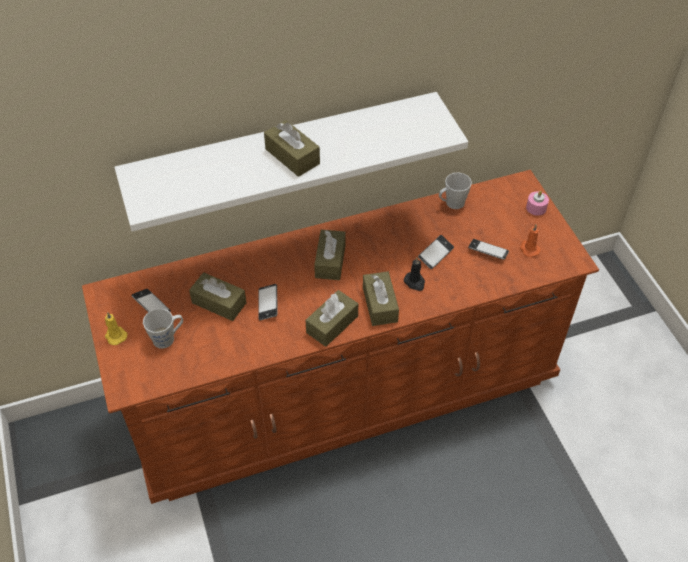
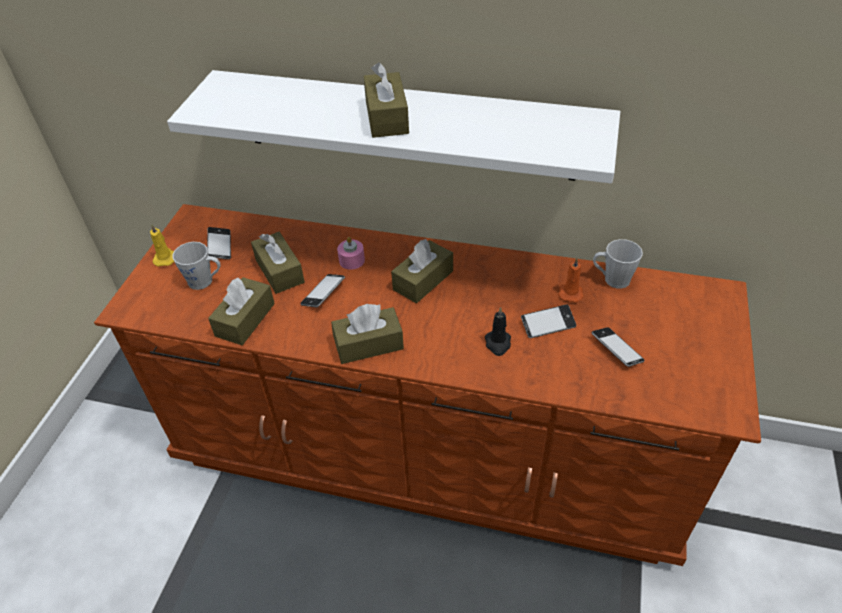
camera: 35 degrees right, 5 degrees down
(380, 305) = (437, 349): brown tissue box -> brown tissue box (245, 319)
(529, 249) = (674, 370): orange candle -> orange candle (570, 292)
(536, 208) = (721, 327): pink candle -> pink candle (352, 260)

